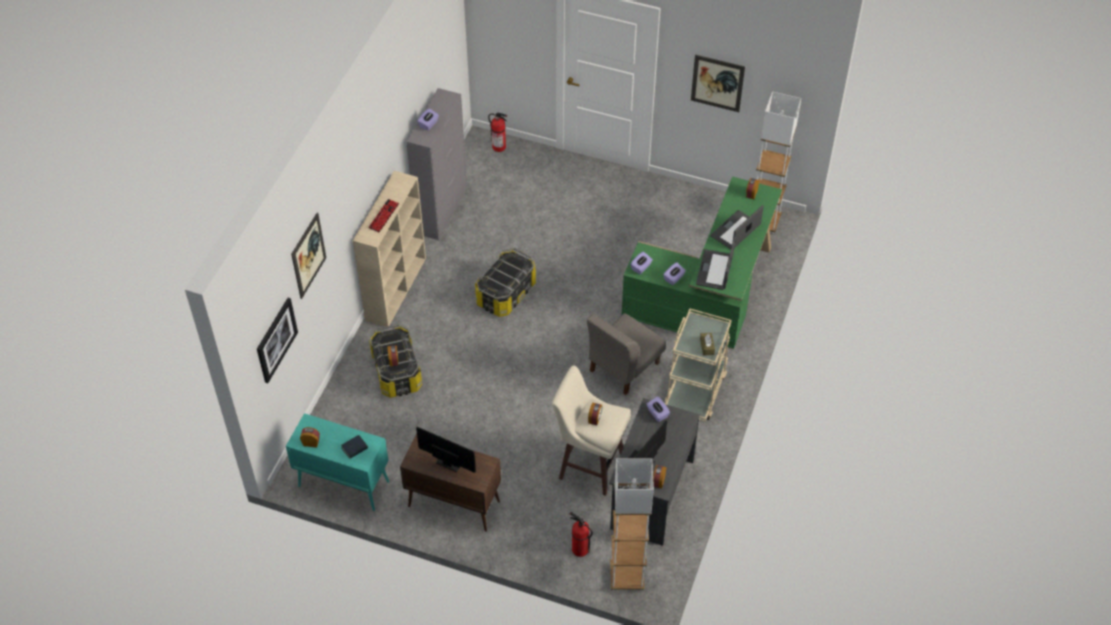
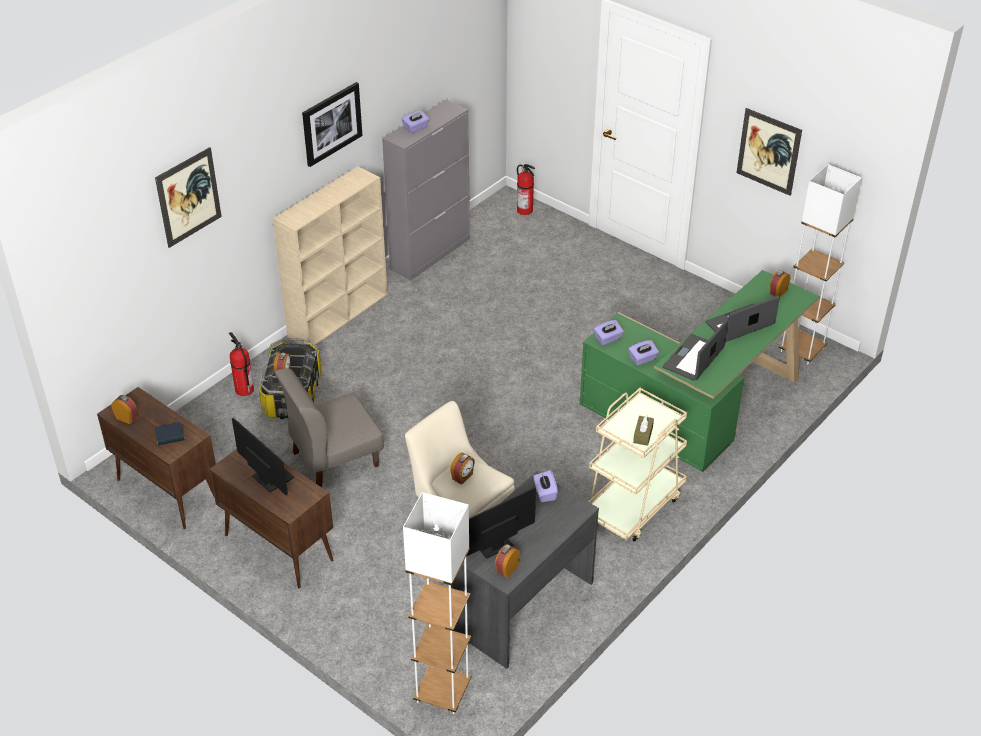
camera: 20 degrees right, 10 degrees down
(276, 340) = (115, 279): picture -> picture (331, 123)
(343, 484) = (167, 491): turquoise cabinet -> brown cabinet
(383, 216) = (320, 204): keyboard -> none
(505, 293) = (457, 348): storage box -> none
(579, 549) = (400, 641): fire extinguisher -> fire extinguisher (244, 389)
(623, 367) = (556, 457): grey chair -> grey chair (334, 458)

